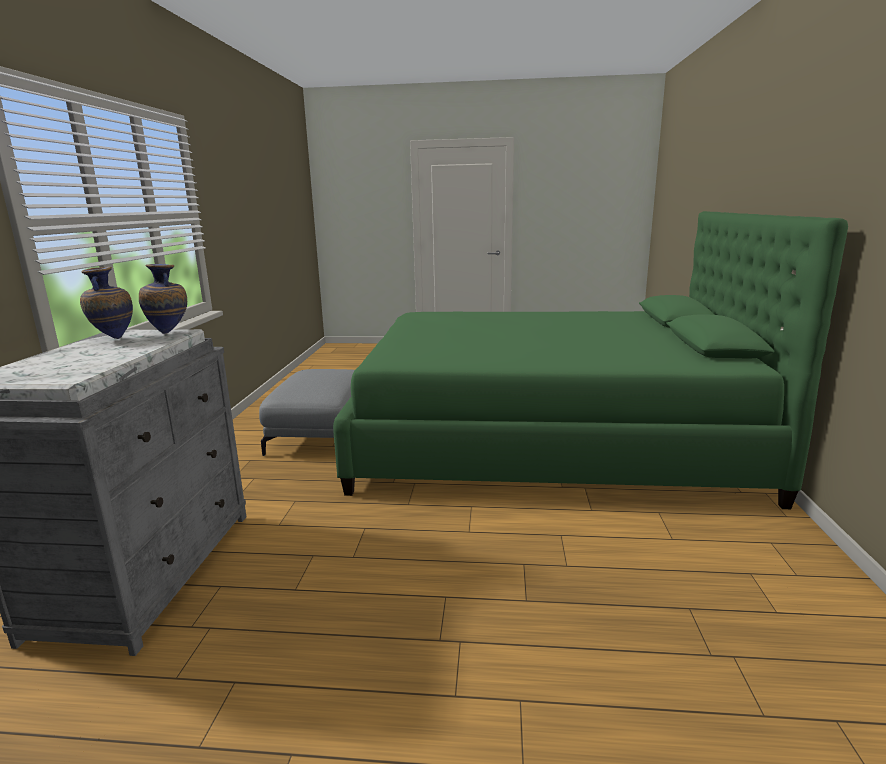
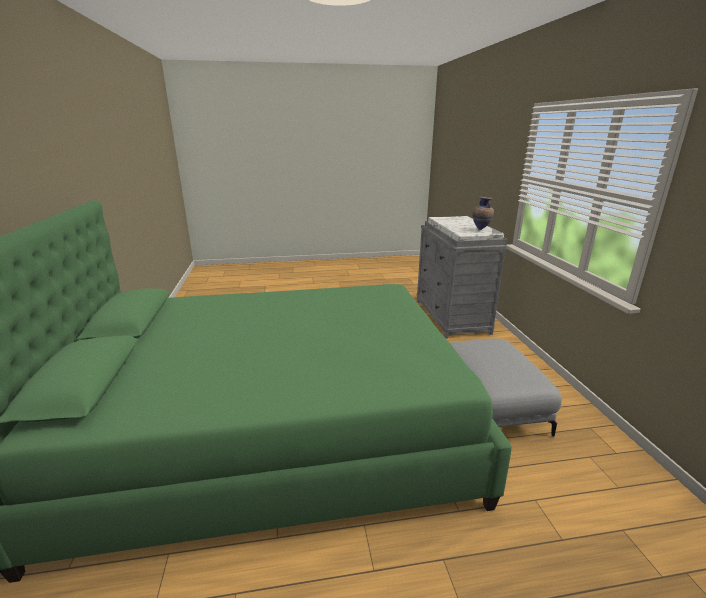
camera: 165 degrees right, 5 degrees up
(169, 333) = (466, 232): vase -> none

